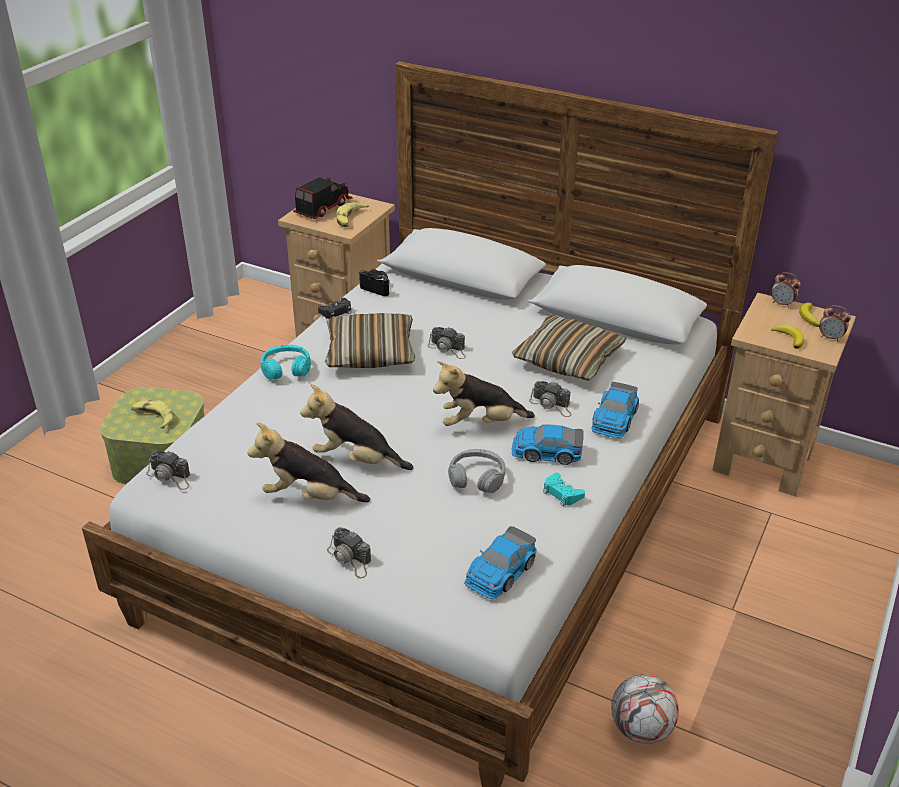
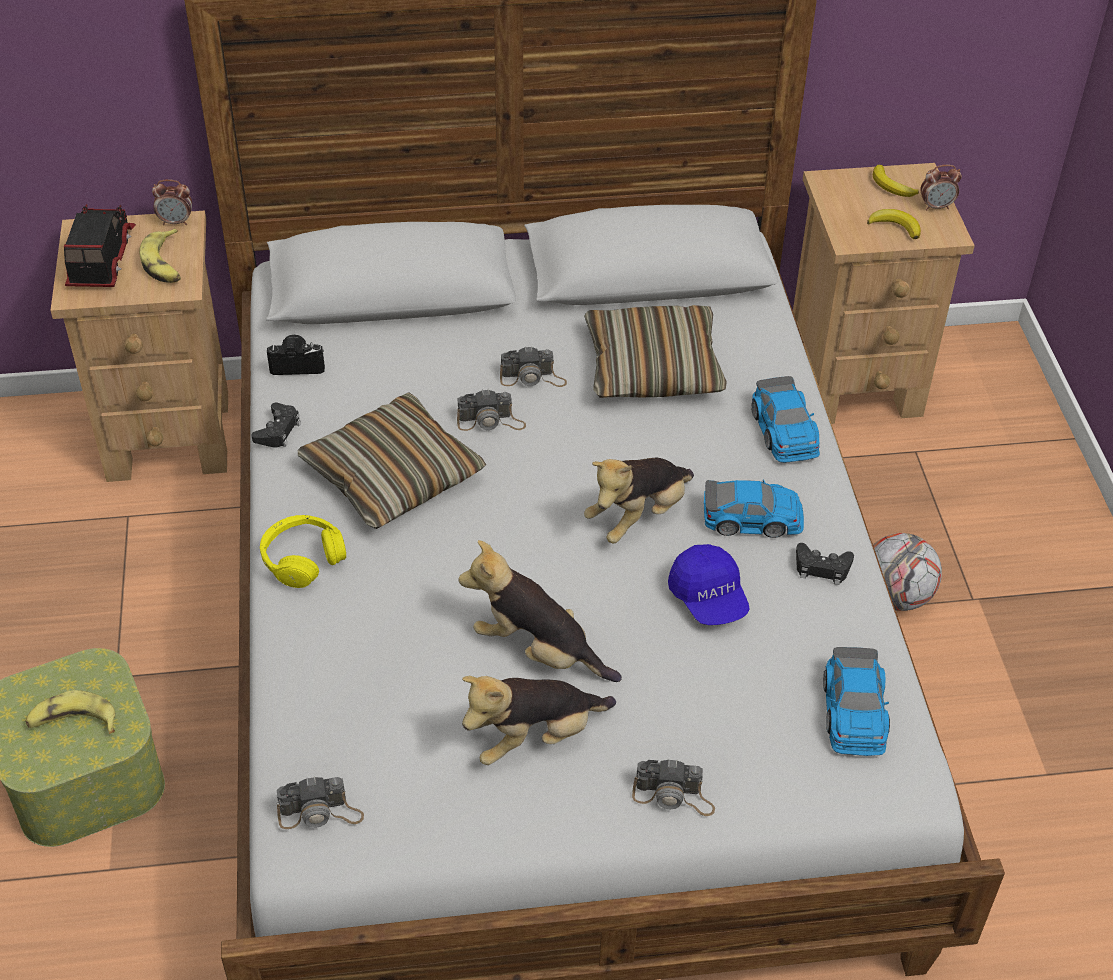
camera: 35 degrees left, 10 degrees up
(286, 369) = (302, 558): turquoise headphones -> yellow headphones
(356, 460) = (538, 651): plush toy -> plush toy turned 45 degrees clockwise
(477, 478) = (708, 598): grey headphones -> blue cap
(546, 452) = (752, 518): toy car -> toy car turned 150 degrees counterclockwise
(551, 405) = (696, 446): camera -> camera (533, 378)
(562, 493) = (822, 568): turquoise game controller -> black game controller
(641, 729) = (1000, 801): football -> football (896, 596)
(782, 304) = (845, 177): alarm clock -> alarm clock (176, 222)

